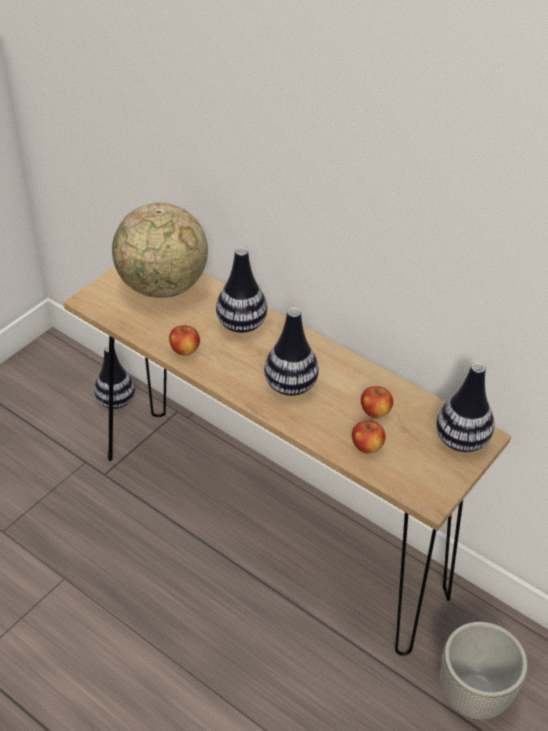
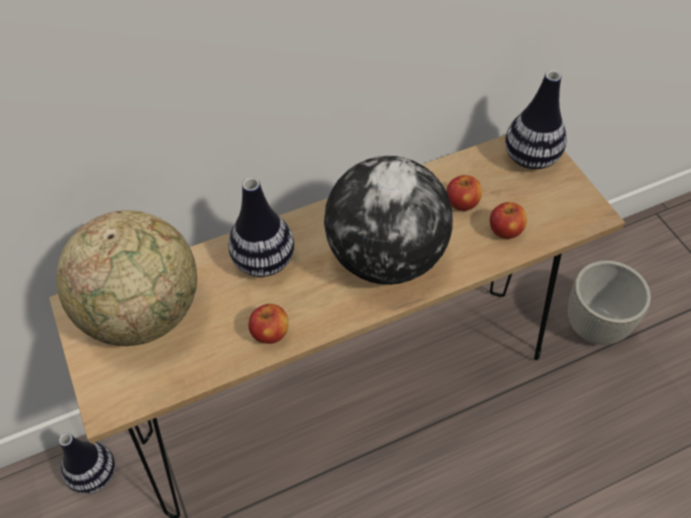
camera: 60 degrees left, 10 degrees up
(290, 385) = (386, 256): vase -> globe

